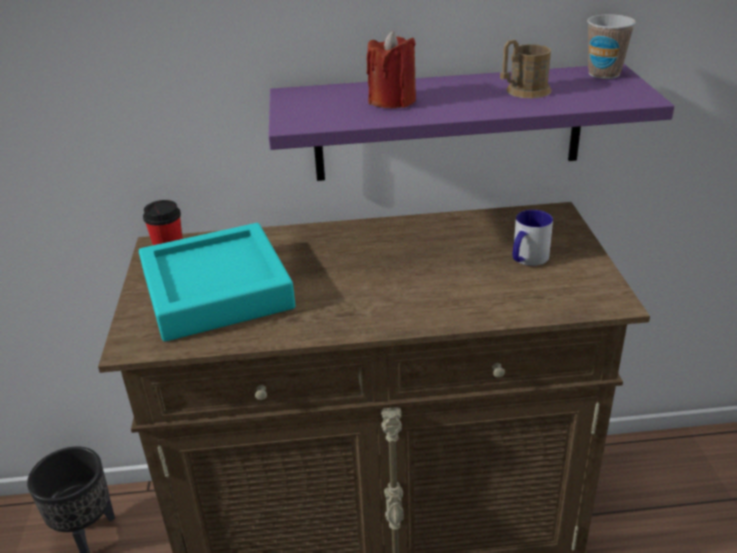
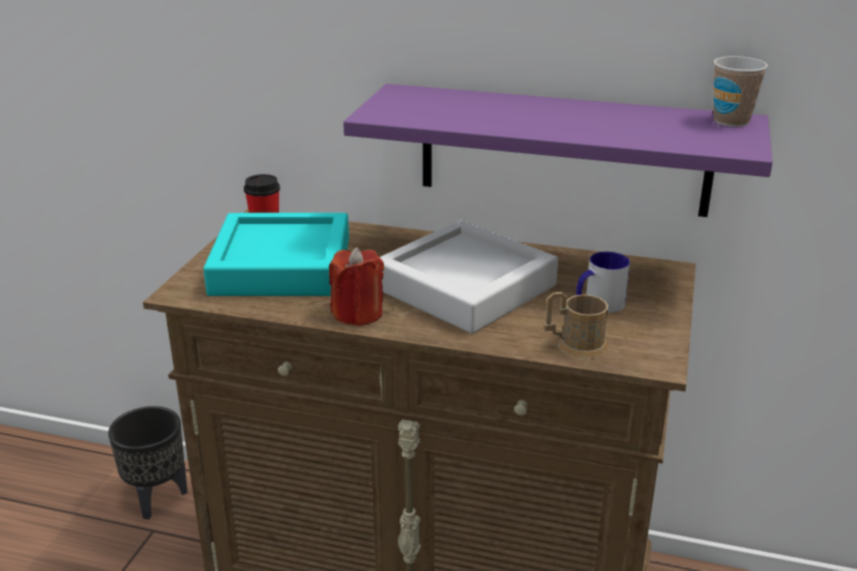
camera: 20 degrees right, 5 degrees down
(392, 101) = (485, 111): red candle -> red candle (357, 313)
(403, 270) = (465, 287): none -> grey tray
(523, 91) = (623, 123): brown mug -> brown mug (575, 345)

